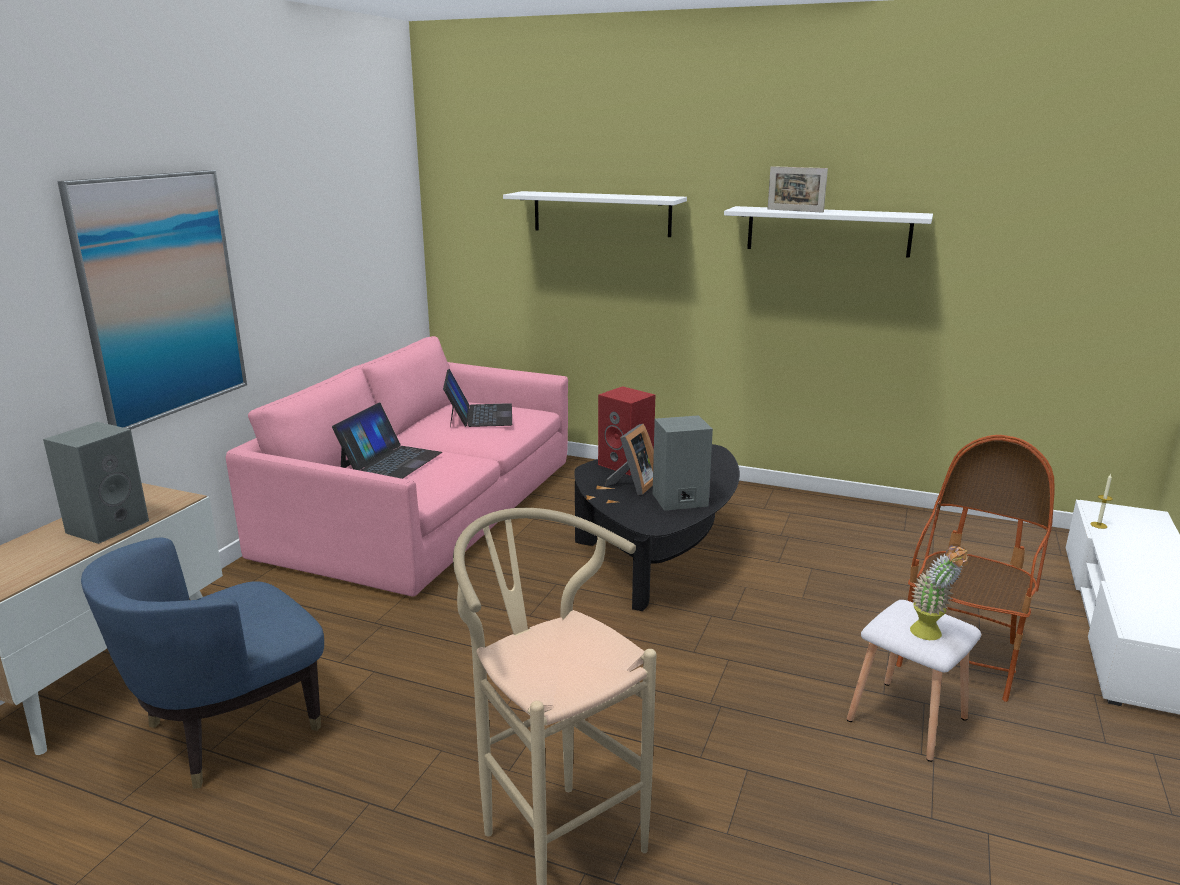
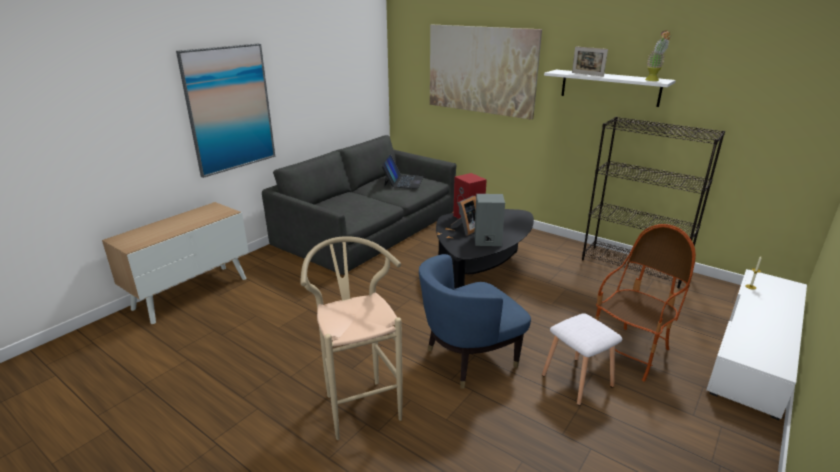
camera: 15 degrees right, 5 degrees up
(108, 526) = (191, 222): grey speaker -> none
(229, 729) = (233, 326): blue armchair -> blue armchair (469, 358)
(390, 461) = (345, 202): laptop -> none
(425, 508) = (368, 229): pink sofa -> grey sofa
(601, 213) = (481, 70): white shelf -> picture
(895, 518) = (634, 266): none -> black bookcase
(931, 636) = (586, 336): potted plant -> potted plant (653, 80)

